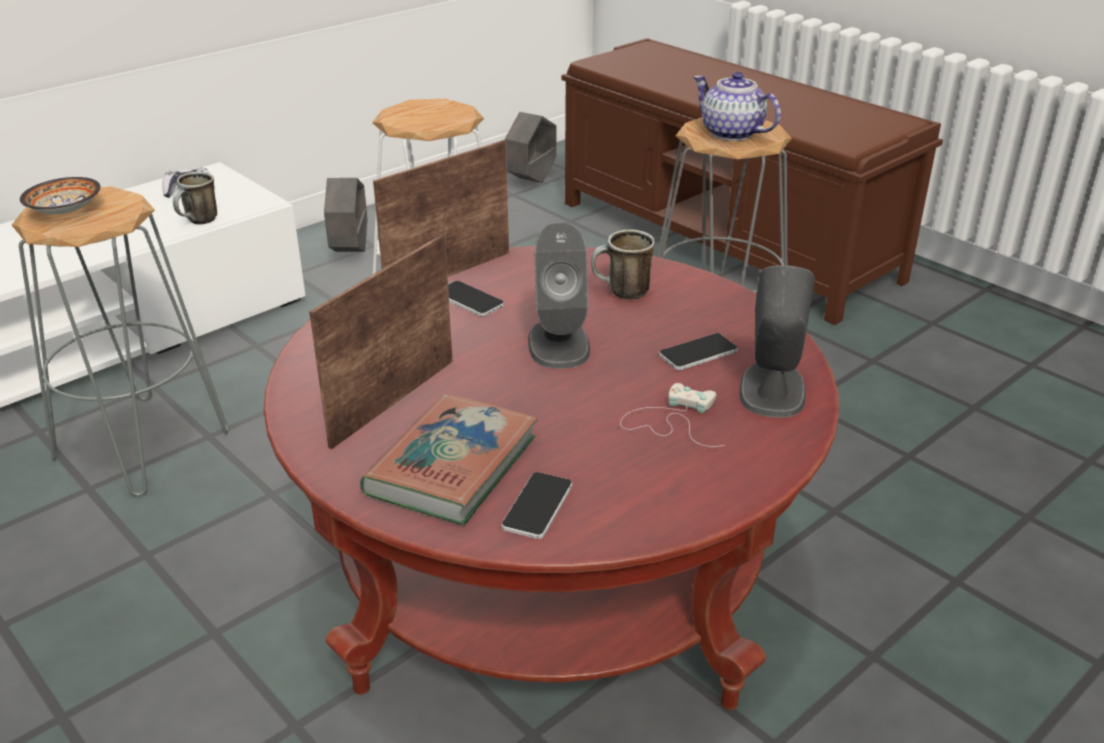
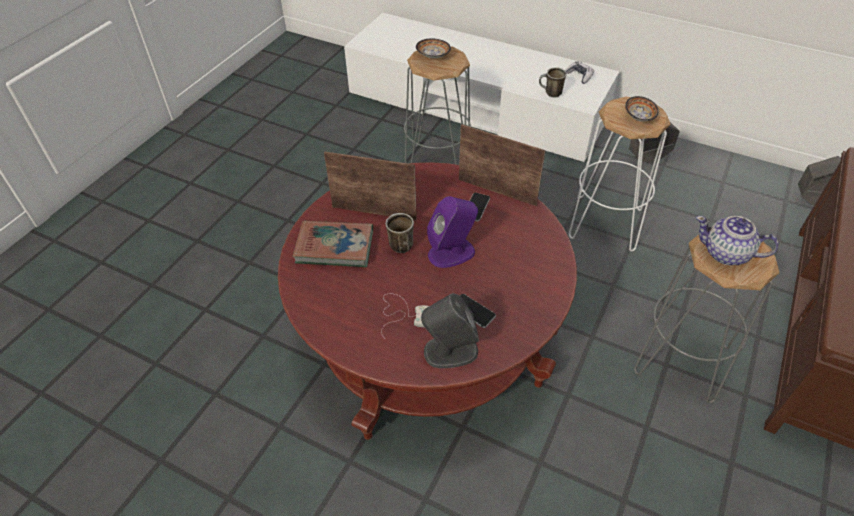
camera: 70 degrees right, 15 degrees up
(437, 113) = (639, 117): none -> bowl
(537, 506) = (317, 283): phone -> none
(558, 344) = (452, 253): grey speaker -> purple speaker
(621, 293) = (520, 263): mug -> mug (398, 243)
(732, 133) = (726, 254): teapot -> teapot turned 90 degrees counterclockwise

